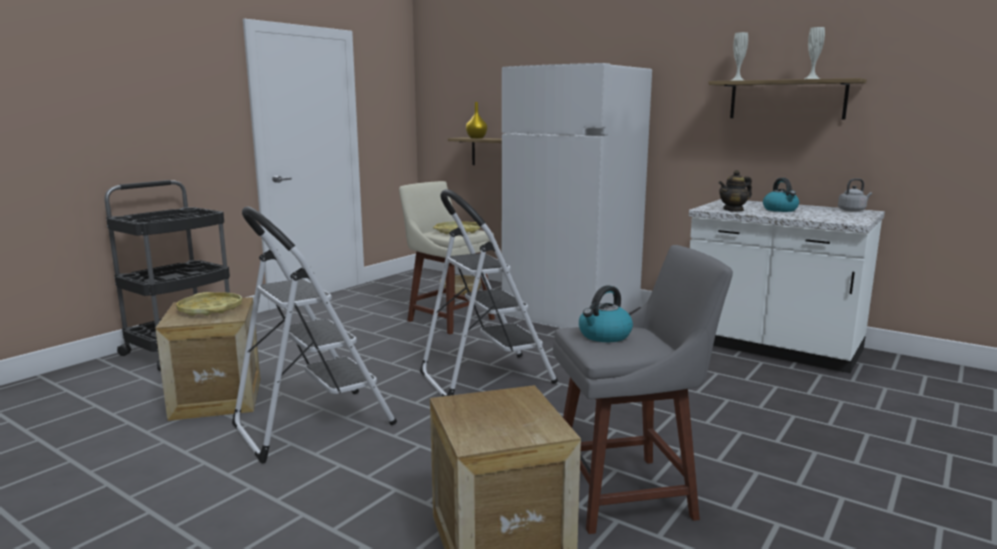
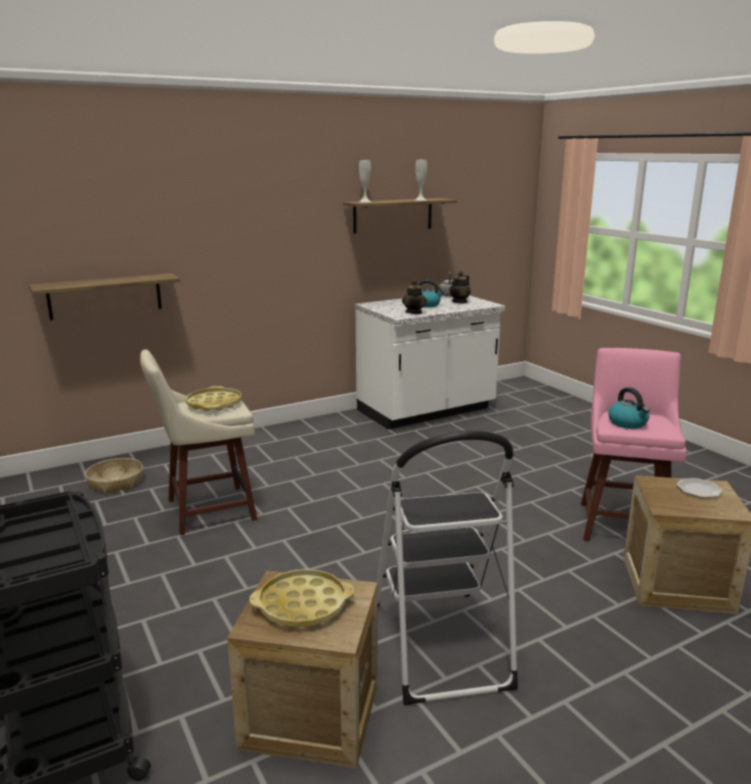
camera: 65 degrees left, 5 degrees up
(477, 138) = (74, 284): yellow vase -> none
(483, 378) = (393, 528): step ladder -> none
(527, 420) = (699, 489): none -> plate
(571, 311) = (265, 448): white fridge -> none
(629, 492) = (623, 523): grey stool -> pink stool
(830, 215) = (459, 302): none -> teapot

